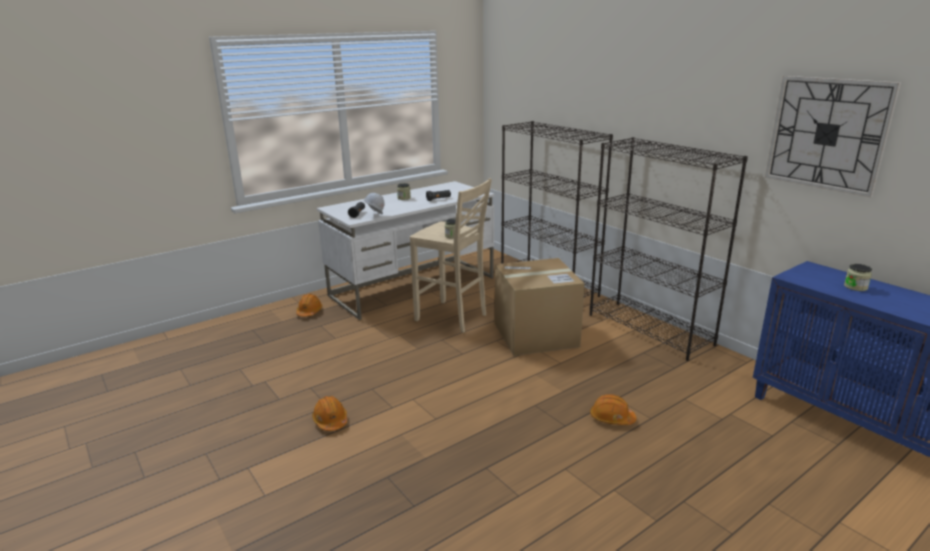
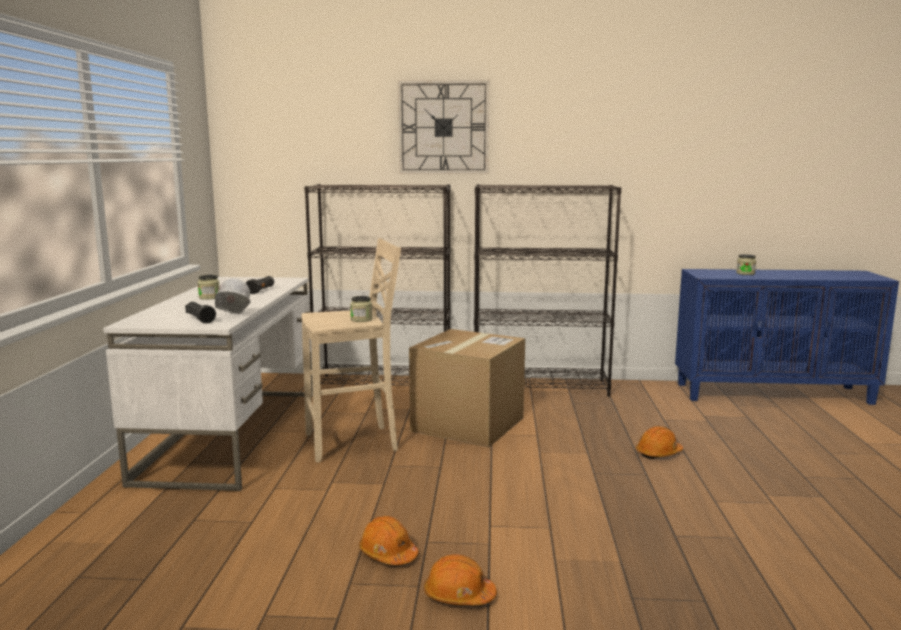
camera: 50 degrees left, 10 degrees down
(309, 312) = (135, 514): orange hard hat -> orange hard hat (388, 554)
(827, 134) = (679, 155): wall clock -> wall clock (443, 127)

